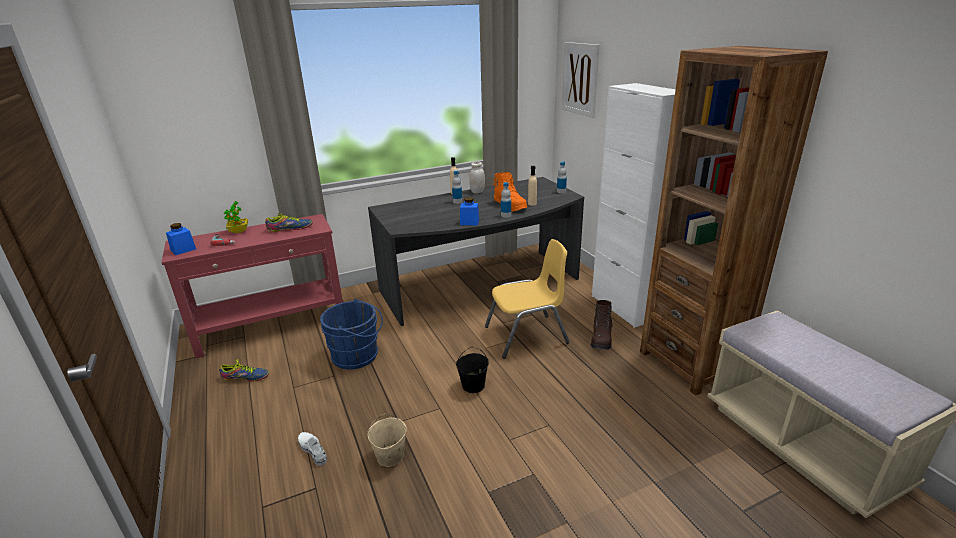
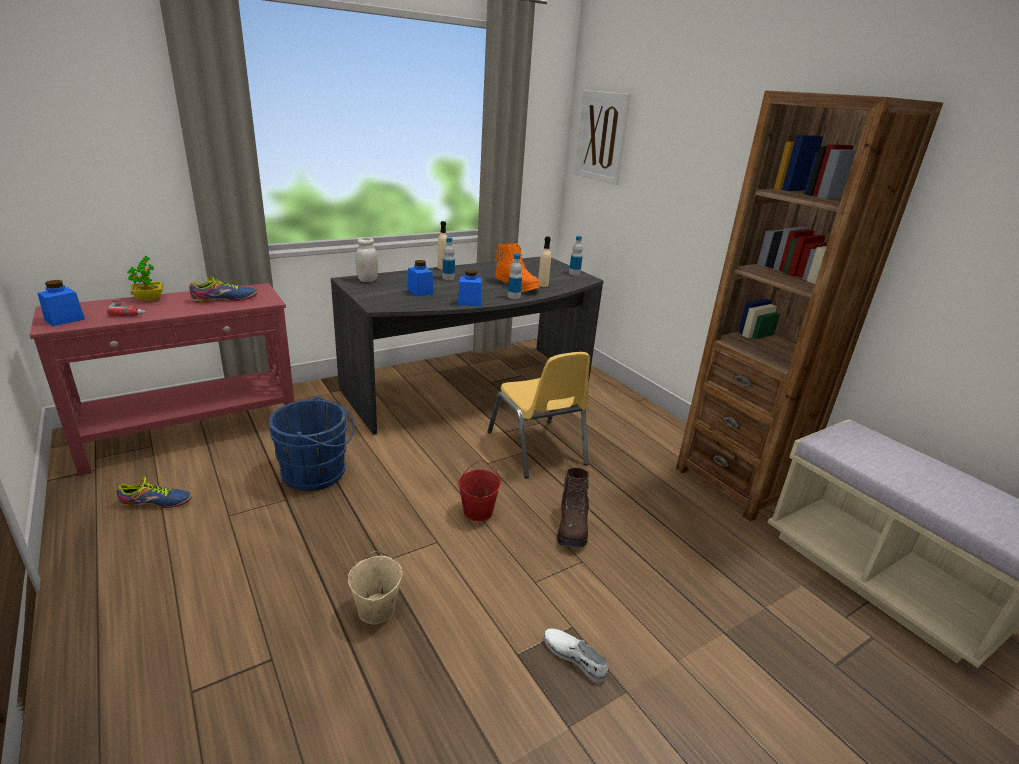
camera: 10 degrees left, 0 degrees up
(313, 450) = (264, 604): white shoe -> white shoe (574, 656)
(433, 215) = (420, 292): none -> blue jar
(473, 385) = (478, 511): black bucket -> red bucket
(477, 192) = (471, 268): white jar -> white jar (367, 280)
(527, 335) = (537, 448): yellow chair -> yellow chair turned 90 degrees clockwise
(601, 339) = (628, 453): brown boot -> brown boot (572, 527)
(623, 307) = (647, 416): white cabinet -> none

